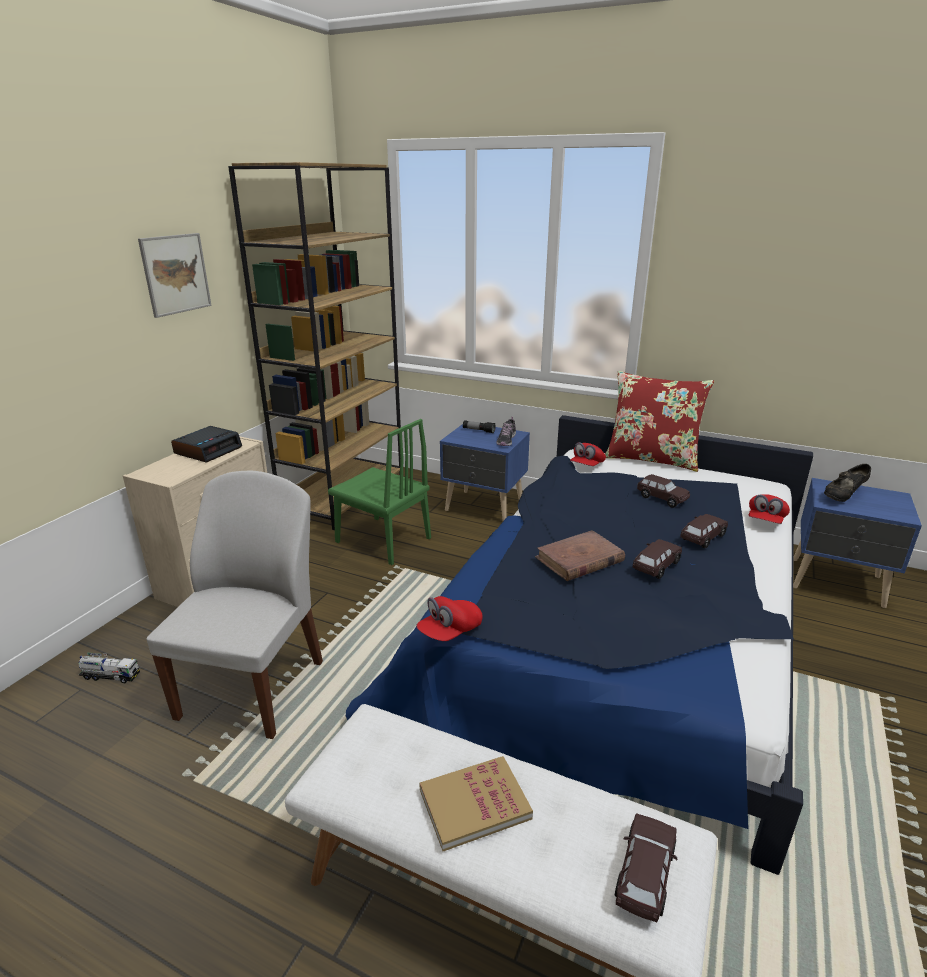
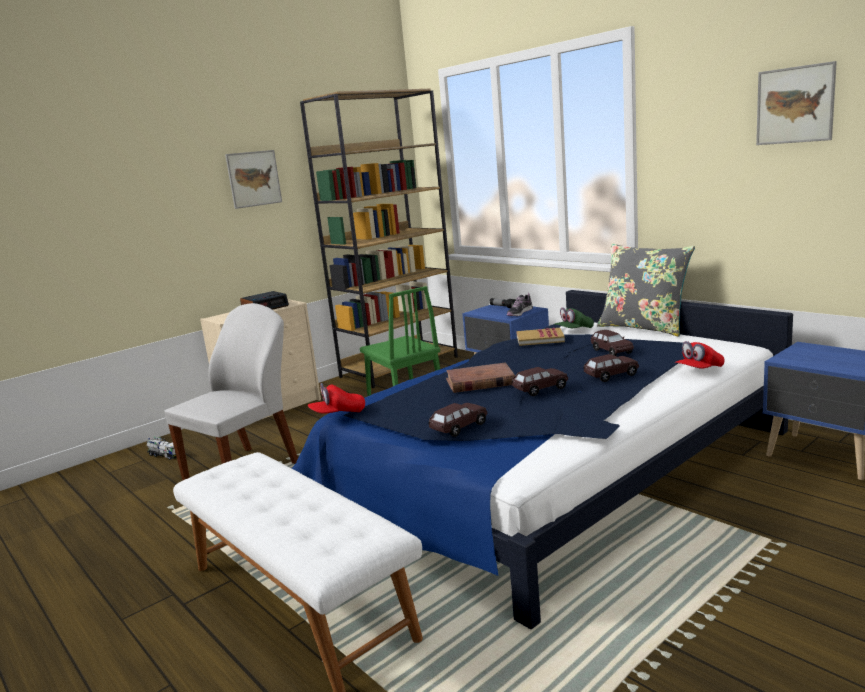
camera: 25 degrees right, 10 degrees down
(474, 804) = (269, 497): book -> book (540, 339)
(587, 465) = (574, 331): red cap -> green cap
(644, 875) = (336, 541): brown toy car -> brown toy car (459, 427)
(651, 459) = (644, 327): red pillow -> grey pillow
(838, 248) = (795, 105): none -> picture
(843, 496) = (810, 355): black shoe -> none

